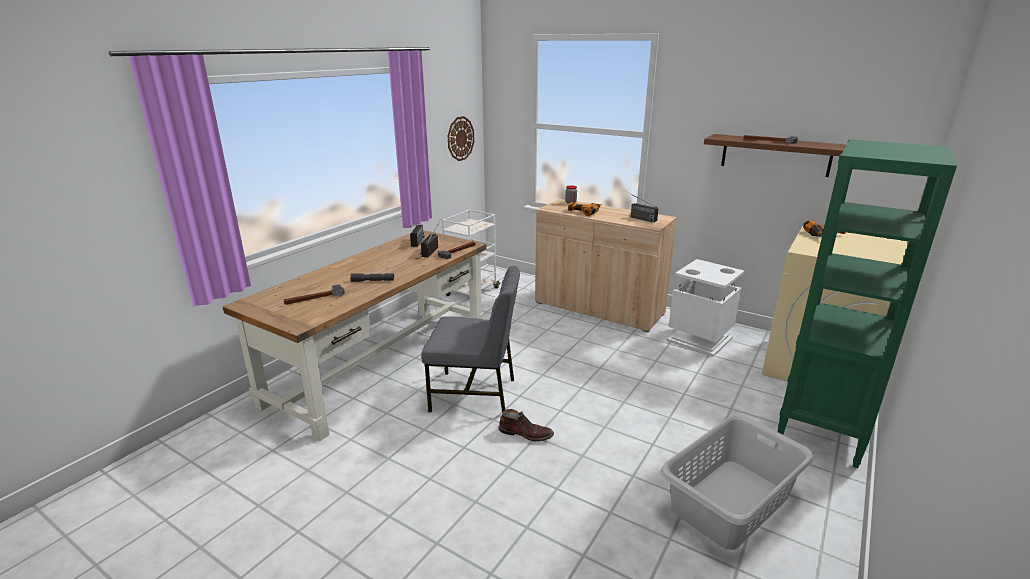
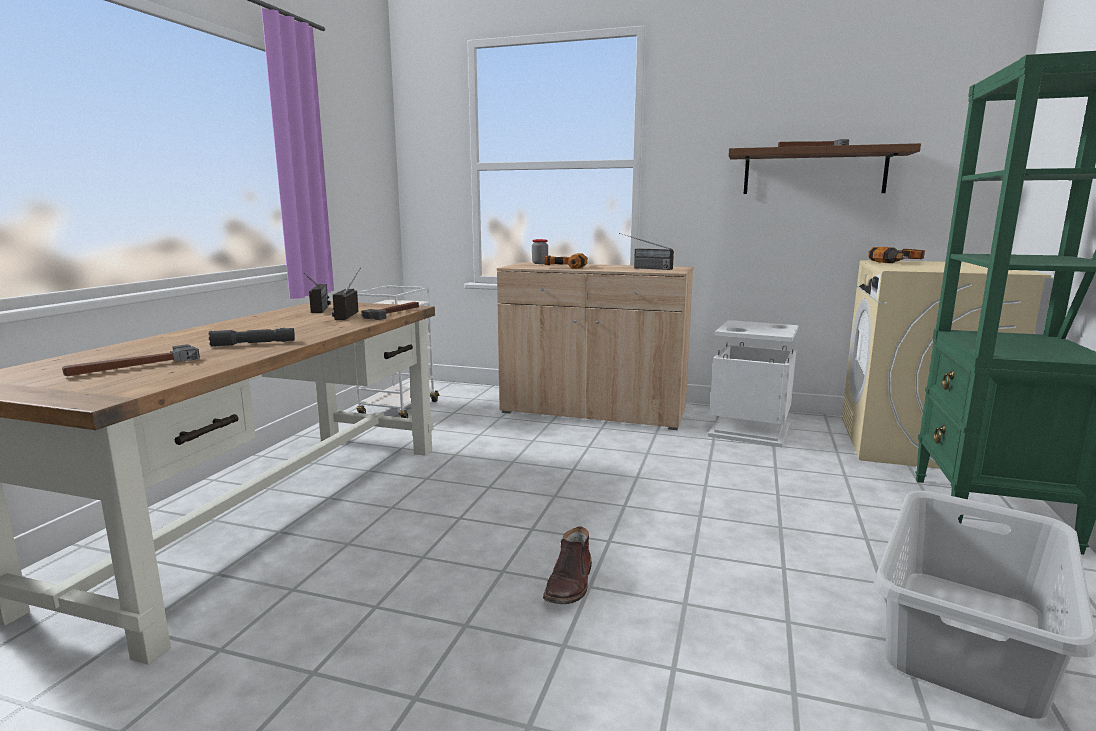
camera: 15 degrees left, 10 degrees down
(460, 138) = (368, 184): wall clock -> none
(475, 394) = (454, 537): grey chair -> none
(526, 433) = (570, 584): brown boot -> brown boot turned 105 degrees clockwise

